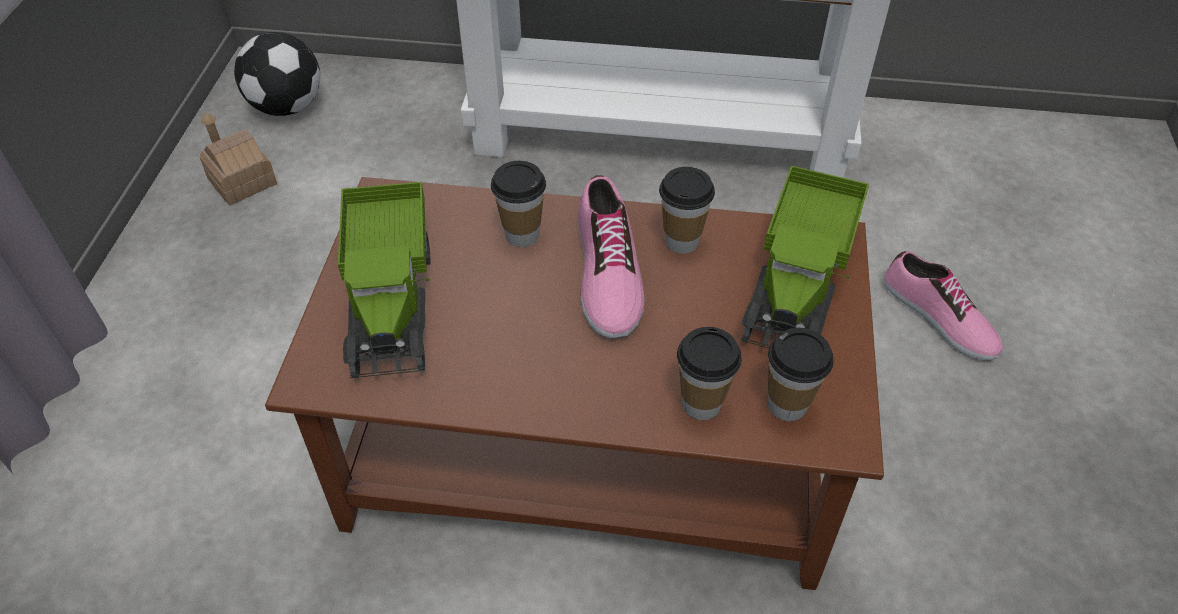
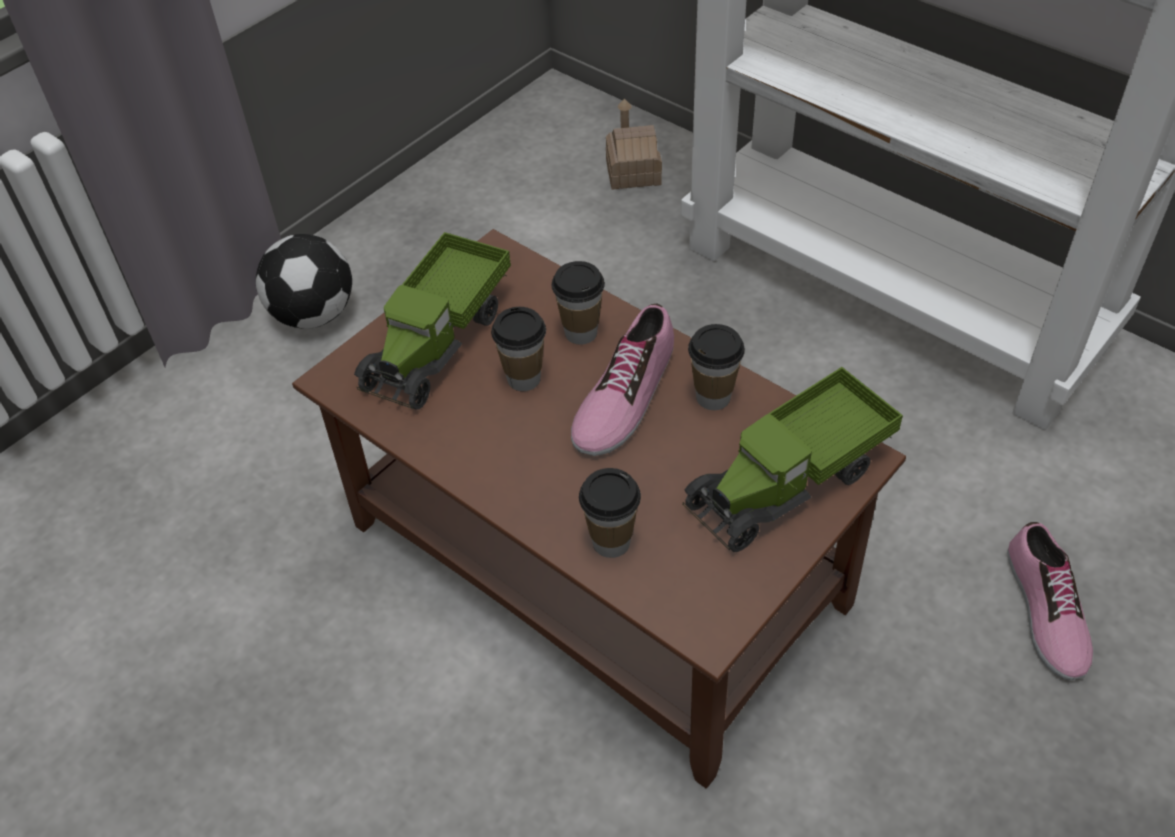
camera: 35 degrees right, 0 degrees up
(242, 181) = (474, 196): toy house -> toy house (633, 172)
(286, 106) = (555, 140): football -> football (314, 313)
(787, 405) = (683, 579): cup -> cup (524, 379)

